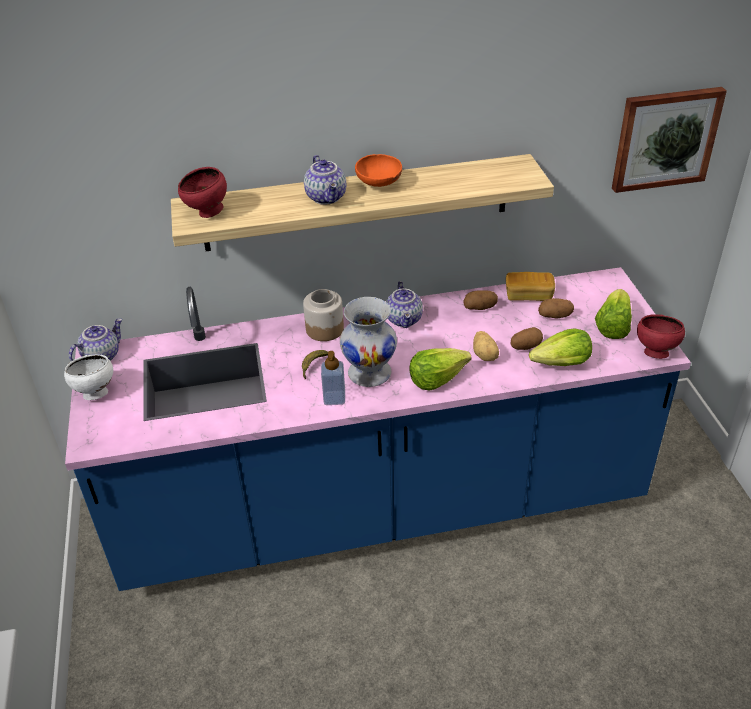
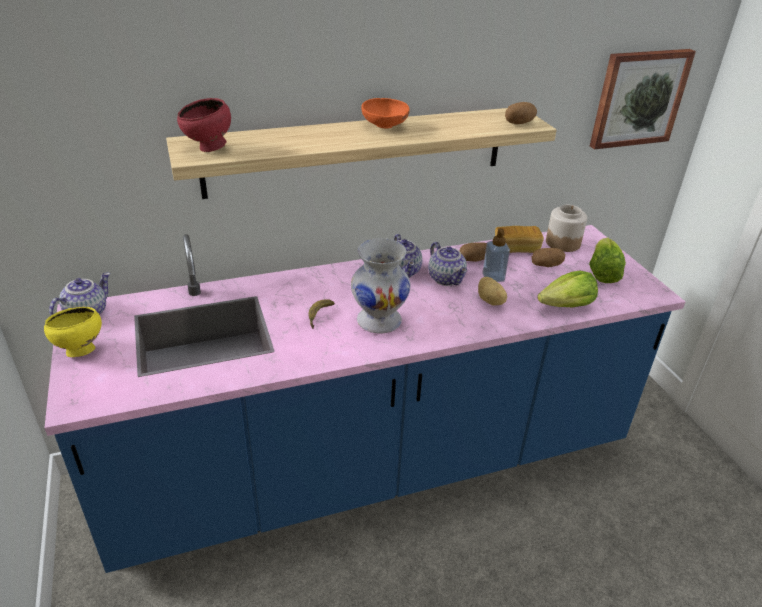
camera: 10 degrees left, 5 degrees down
(94, 393) = (79, 351): white bowl -> yellow bowl
(325, 329) = (325, 282): jar -> jar (563, 243)
(327, 197) = (335, 136): teapot -> teapot (447, 279)
(334, 398) = (347, 346): soap dispenser -> soap dispenser (493, 277)
(436, 378) = (448, 323): lettuce -> none
(525, 346) = (527, 292): potato -> potato (519, 123)
(654, 352) = (649, 294): red bowl -> none

